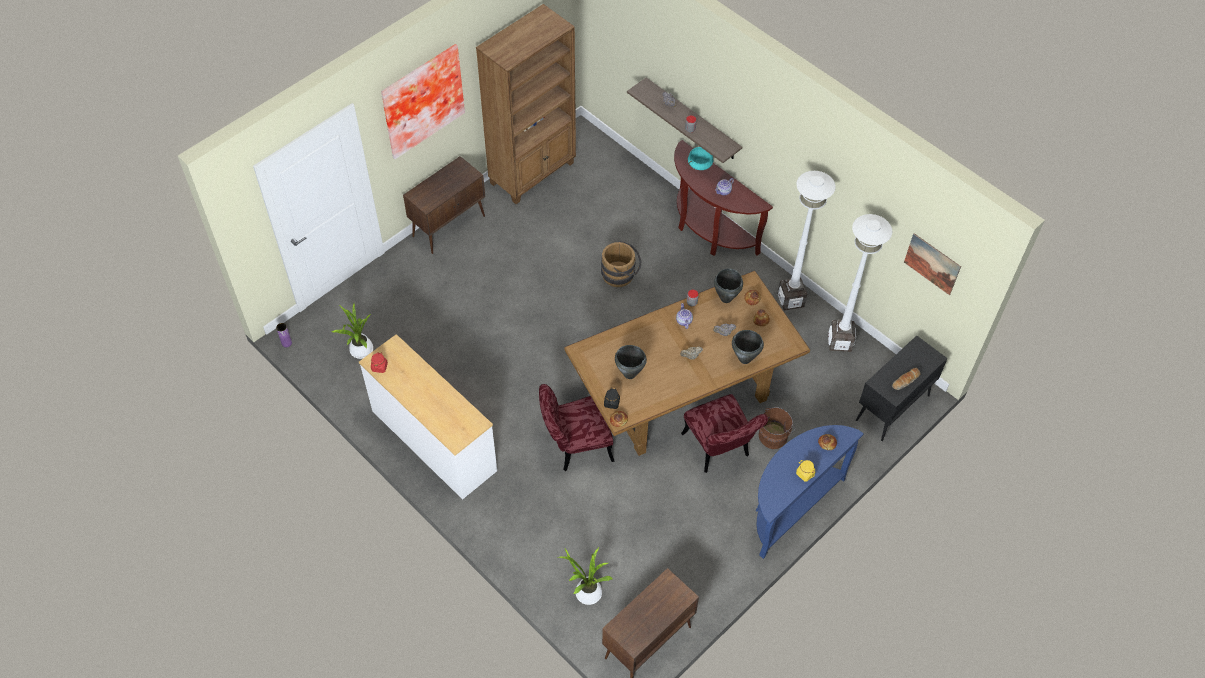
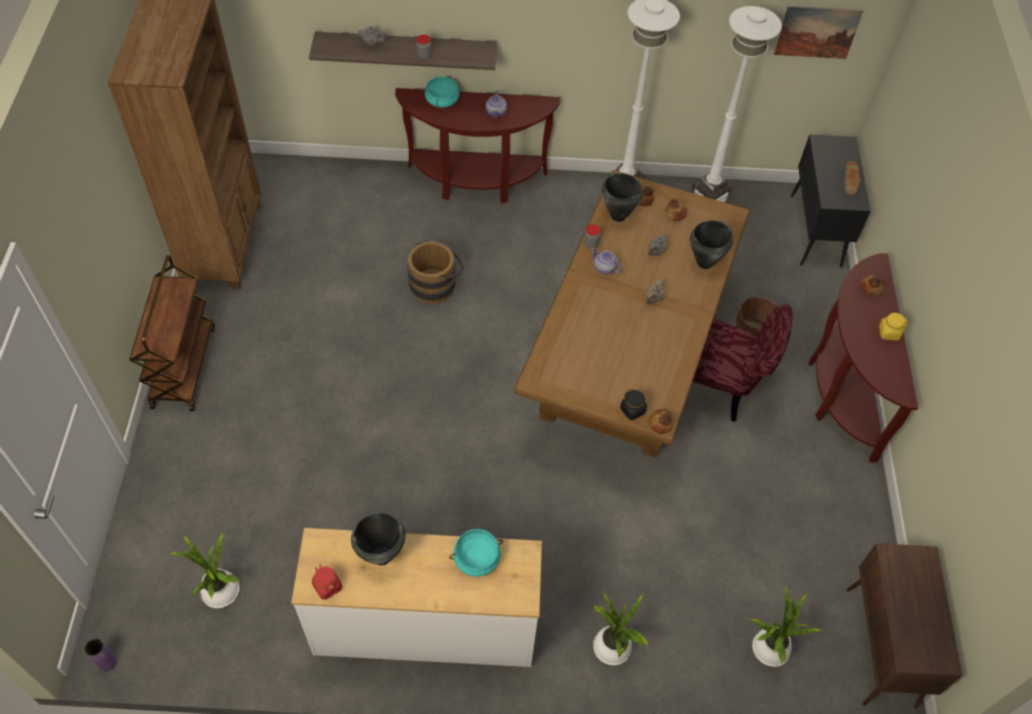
camera: 45 degrees left, 0 degrees up
(421, 99) = (82, 196): picture -> none
(449, 226) = (183, 366): brown cabinet -> brown cart
(455, 407) = (476, 558): none -> turquoise cooking pot
(509, 526) = (613, 650): none -> potted plant
(575, 446) = (584, 501): red chair -> none
(630, 374) = (615, 364): black cooking pot -> black cooking pot (382, 556)
(791, 506) = (841, 390): blue console table -> brown console table

